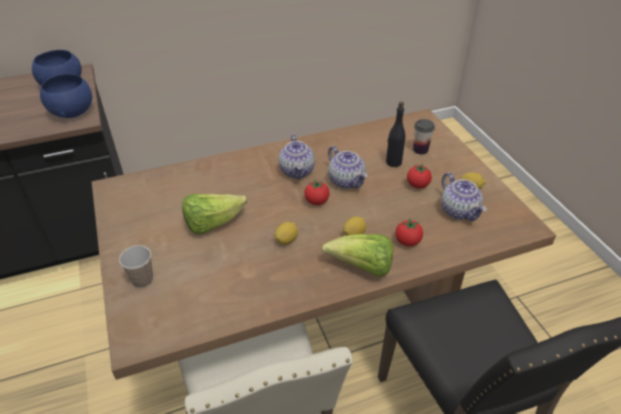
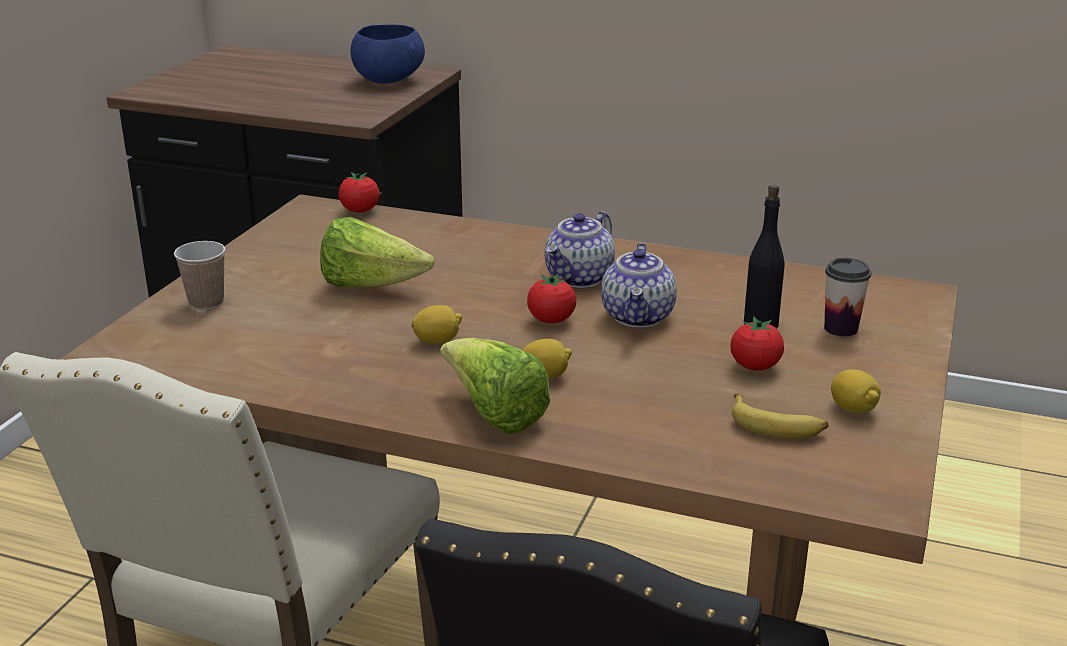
camera: 40 degrees right, 15 degrees down
(72, 112) = (358, 107): blue bowl -> none
(407, 241) = (616, 420): tomato -> tomato (360, 210)
(459, 211) = (777, 426): teapot -> banana

